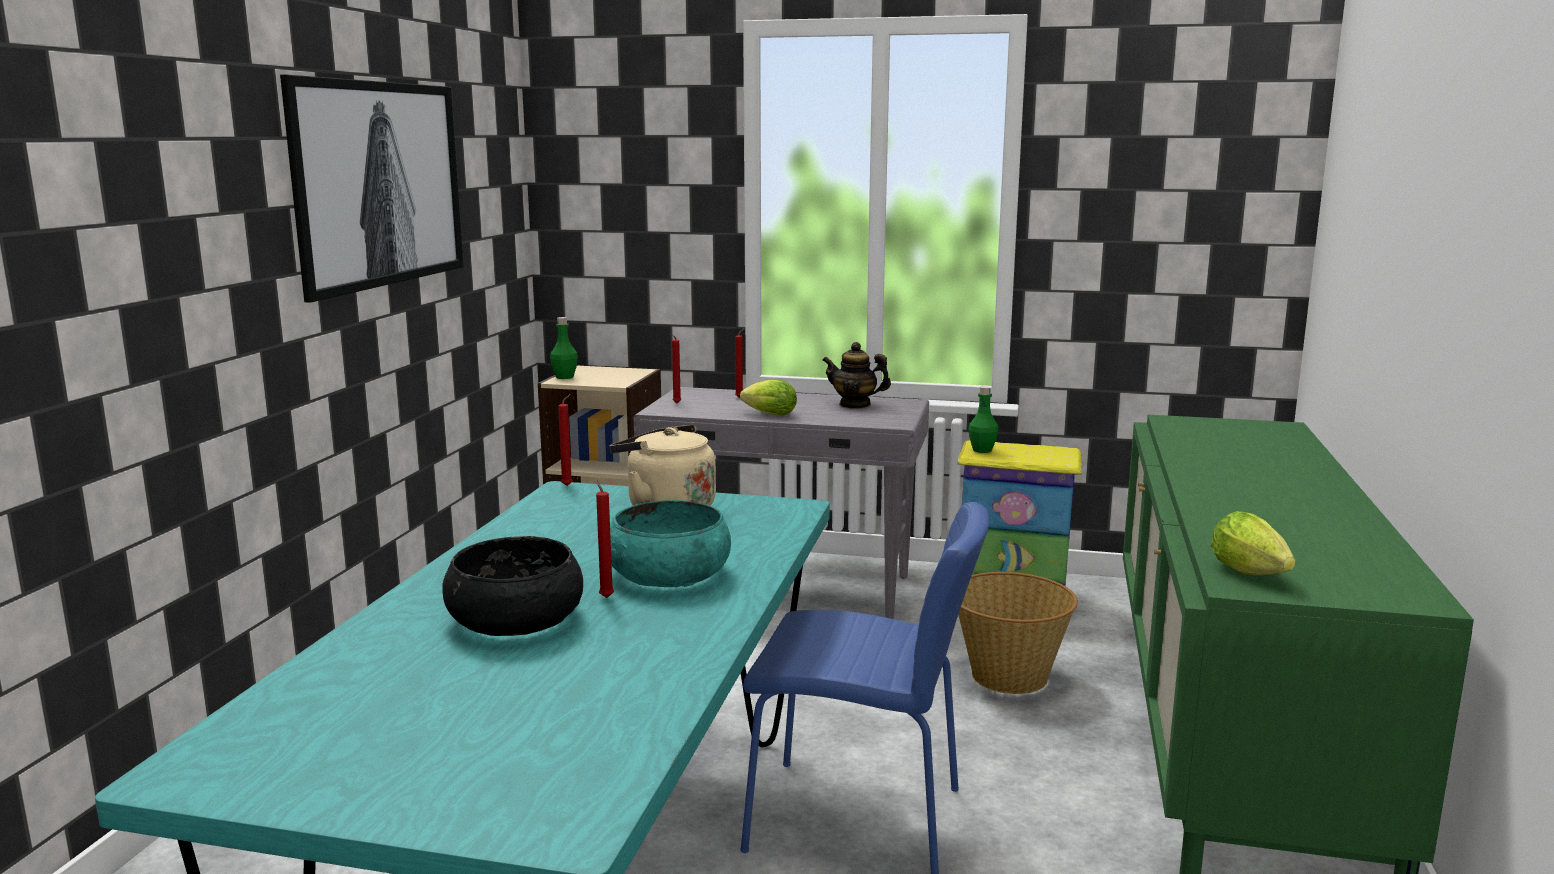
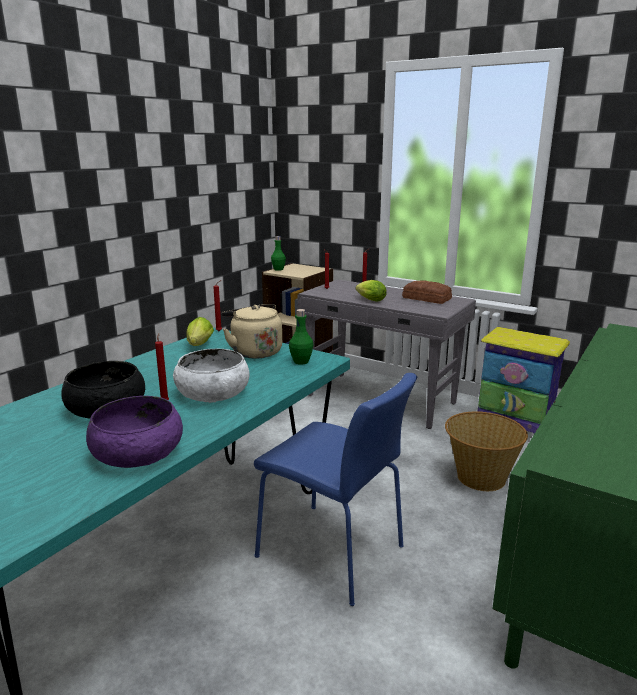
camera: 20 degrees right, 5 degrees up
(381, 184) = (161, 158): picture -> none
(650, 667) = (138, 452): none -> purple bowl
(669, 573) = (213, 392): turquoise bowl -> white bowl
(855, 405) = (426, 299): teapot -> bread
(982, 450) = (501, 334): green bottle -> green bottle (301, 361)
(1253, 575) = (578, 457): lettuce -> lettuce (199, 346)

